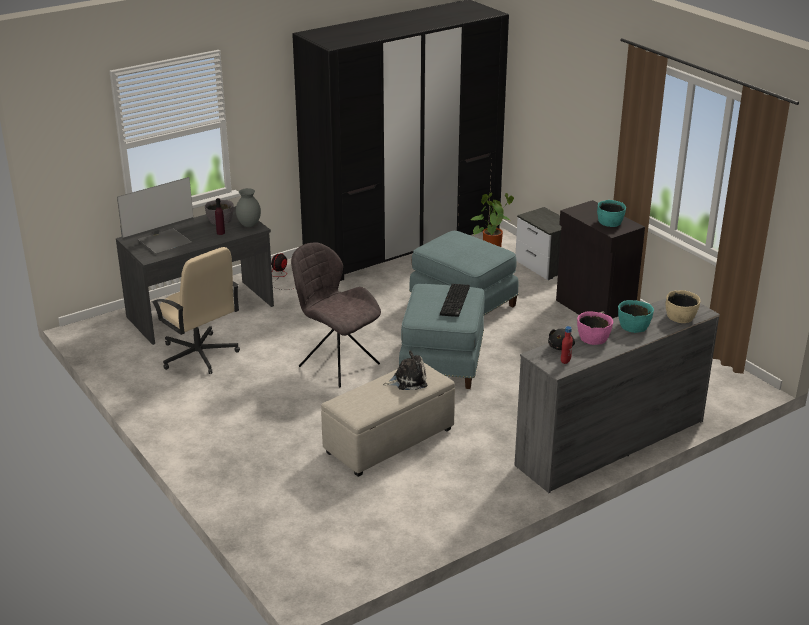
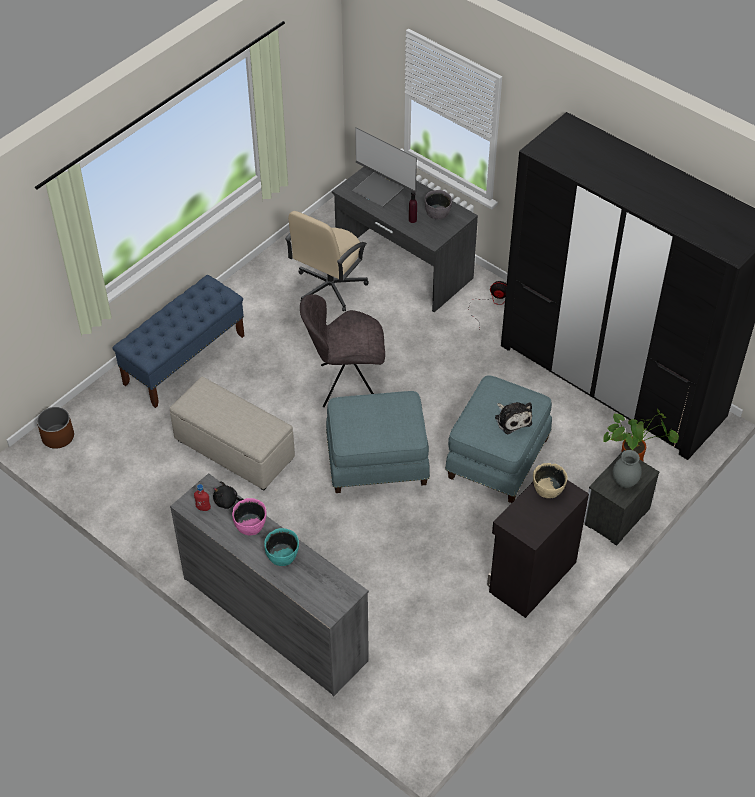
camera: 75 degrees right, 20 degrees up
(240, 458) = (184, 359): none -> blue bench
(249, 225) = (436, 234): grey vase -> grey vase (624, 482)
(306, 568) = (58, 436): none -> brown planter
(337, 364) = (346, 384): grey chair -> grey chair turned 120 degrees counterclockwise
(408, 380) = (248, 425): plush toy -> plush toy (512, 419)
(455, 301) = (380, 427): keyboard -> none
(610, 222) = (533, 516): turquoise bowl -> none
(681, 317) = (313, 594): beige bowl -> beige bowl (548, 489)

